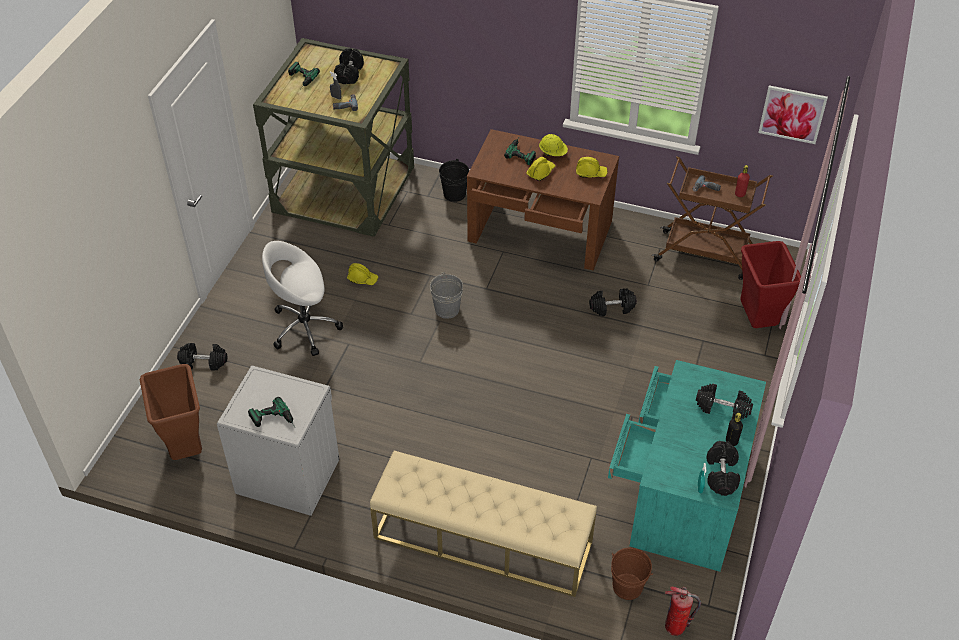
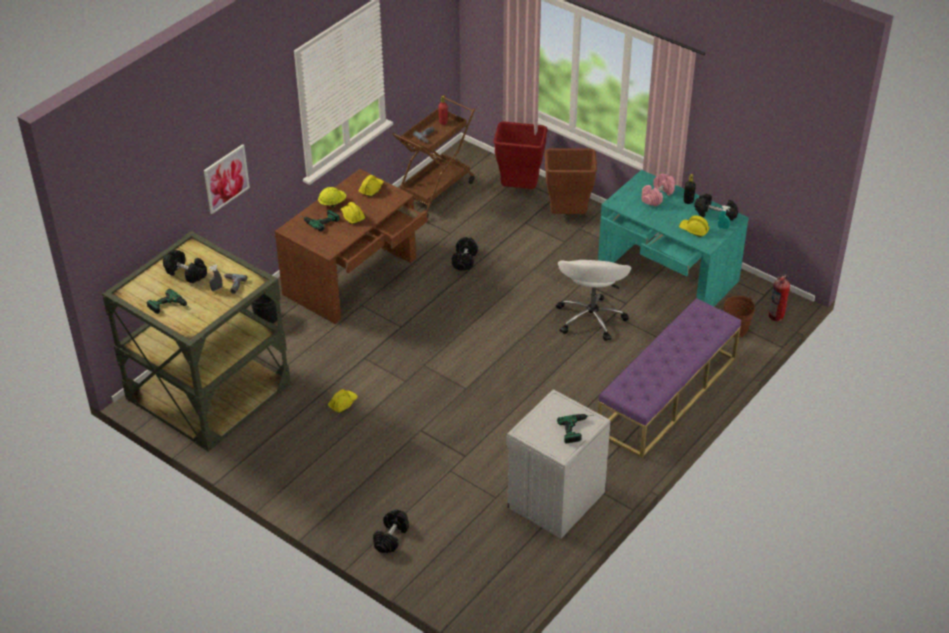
camera: 70 degrees left, 5 degrees down
(185, 448) = (493, 567): brown trash can -> brown trash can (567, 216)
(303, 327) = (384, 457): white office chair -> white office chair (590, 320)
(447, 309) = (412, 357): grey bucket -> none
(482, 540) = (667, 395): beige bench -> purple bench
(678, 459) = (694, 230): none -> yellow hard hat
(722, 408) = (657, 196): black dumbbell -> pink dumbbell
(792, 114) = (431, 42): picture -> picture (226, 178)

